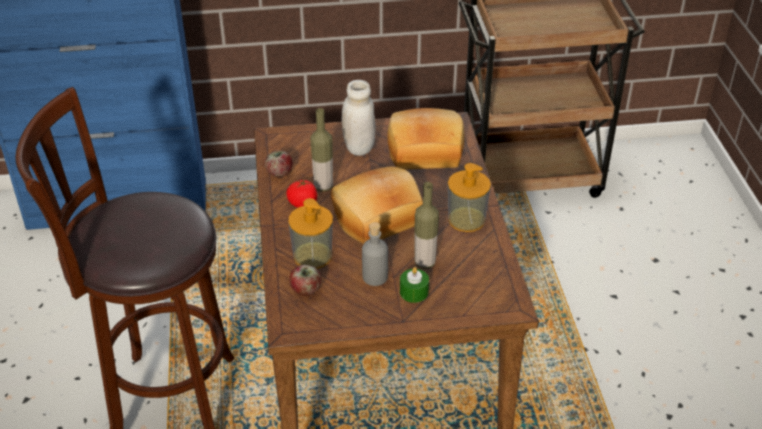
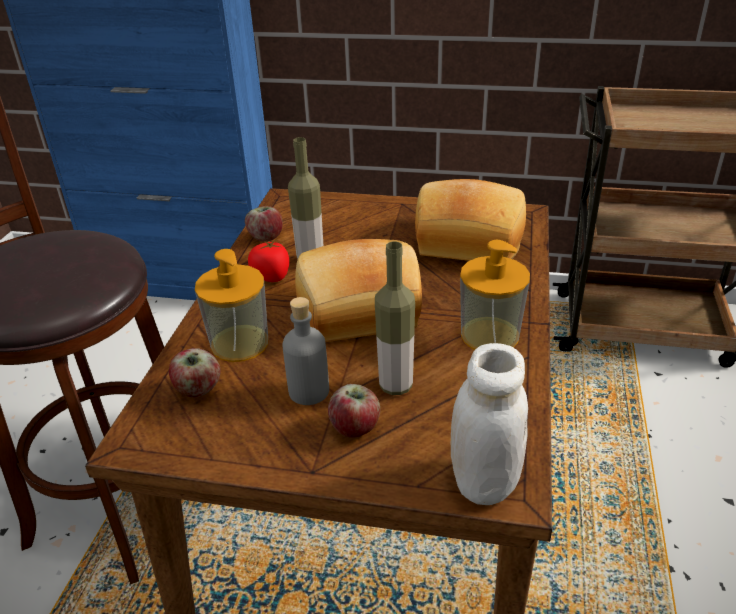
camera: 20 degrees right, 5 degrees down
(359, 147) = (383, 224): white jar -> white jar (484, 482)
(414, 292) = (355, 427): green candle -> apple

